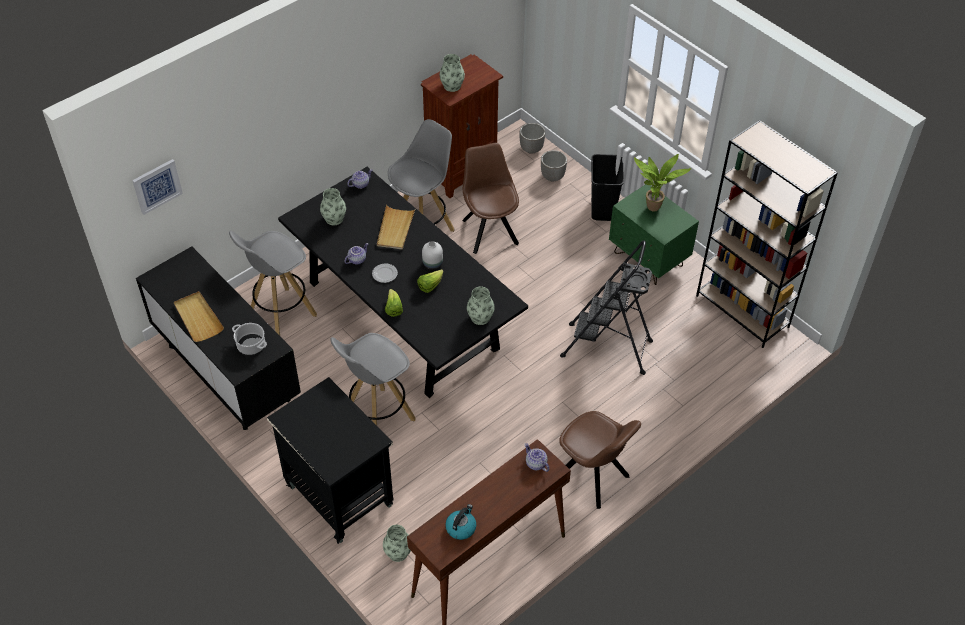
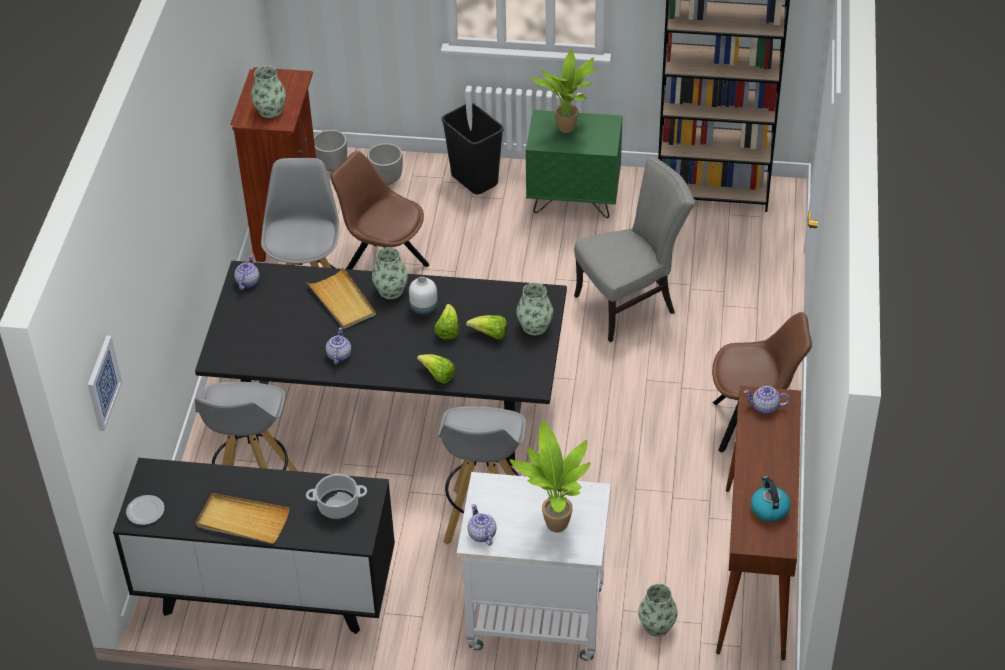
camera: 40 degrees left, 5 degrees down
(290, 417) = (481, 534): none -> teapot
(332, 441) = (553, 525): none -> potted plant
(334, 219) = (262, 332): vase -> vase (391, 290)
(338, 495) = (534, 619): black cart -> white cart
(384, 274) = (386, 350): plate -> plate (145, 511)
(450, 305) = (490, 335): none -> lettuce
(608, 348) = (631, 303): step ladder -> grey chair

